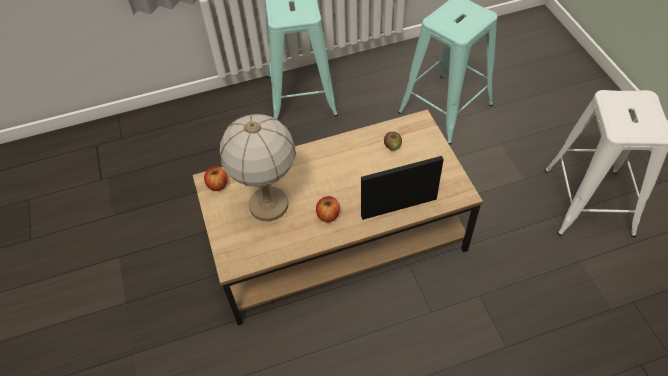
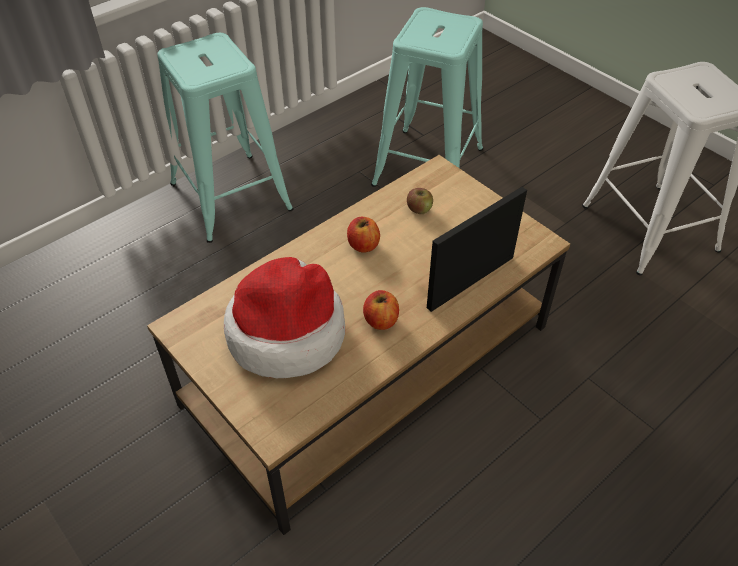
camera: 25 degrees left, 5 degrees down
(217, 185) = (194, 327): apple -> apple (363, 245)
(268, 204) = (287, 332): table lamp -> hat

